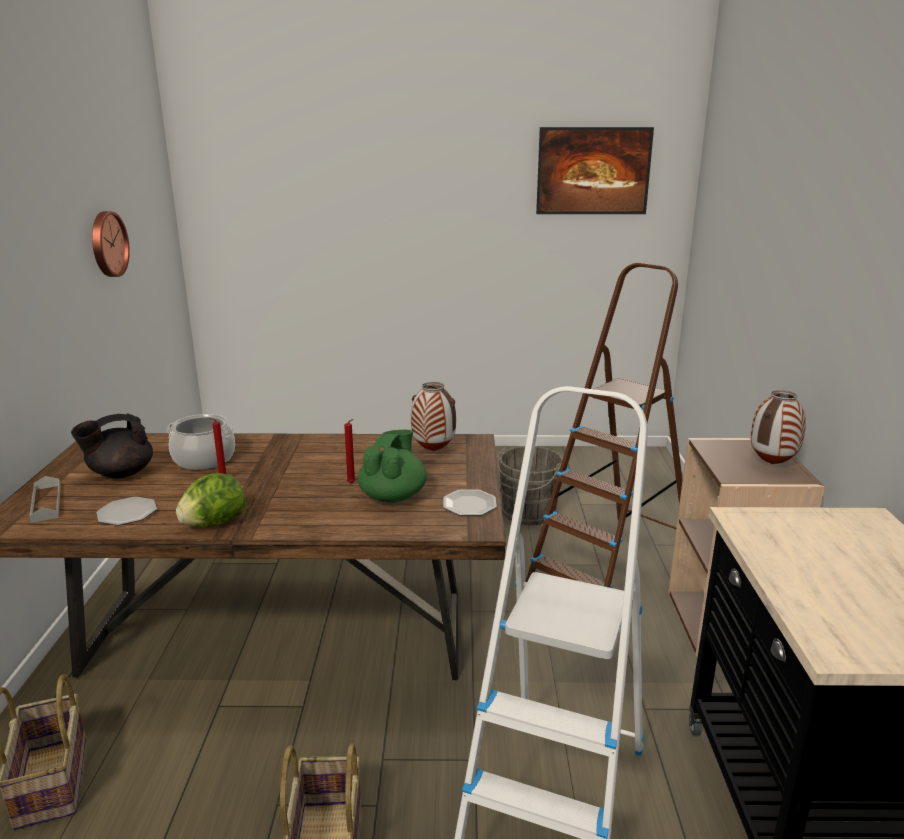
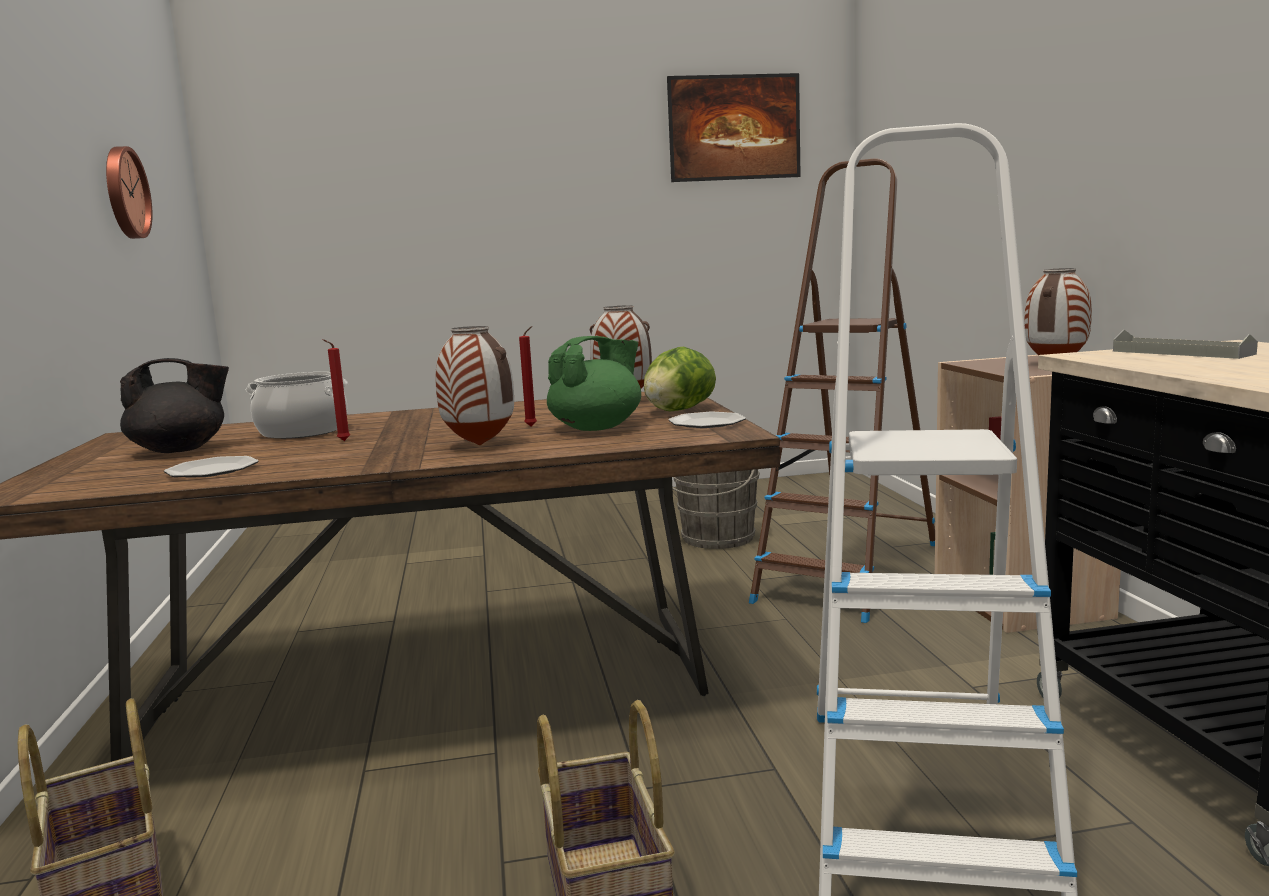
camera: 10 degrees left, 10 degrees down
(46, 503) = (74, 476): grey tray -> grey tray (1181, 353)
(120, 473) = (181, 450): black teapot -> black teapot turned 150 degrees counterclockwise
(214, 523) = (354, 464): lettuce -> lettuce (678, 410)
(303, 509) = (478, 445): none -> vase
(393, 496) = (597, 428): green teapot -> green teapot turned 45 degrees clockwise

